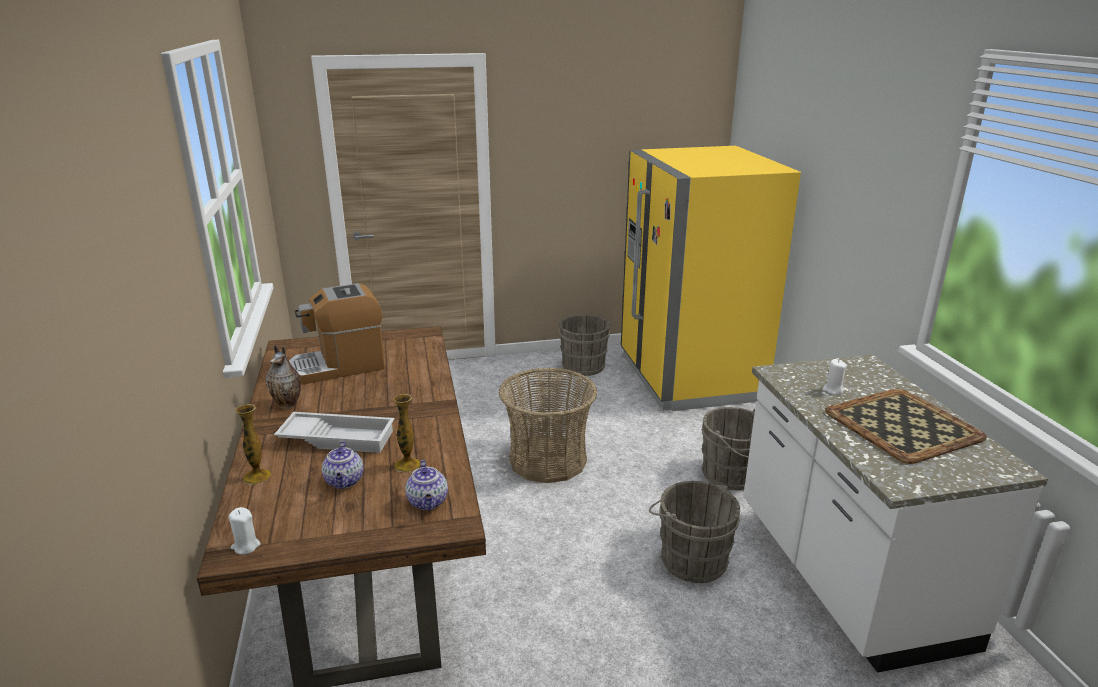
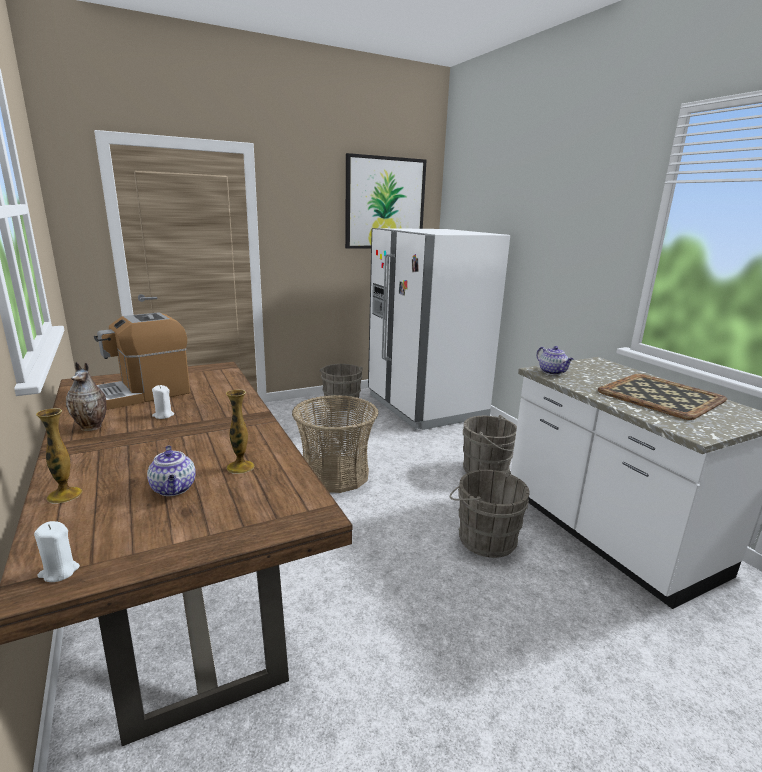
camera: 15 degrees left, 5 degrees down
(338, 437) = (156, 450): white tray -> none
(428, 502) = (276, 498): teapot -> teapot (552, 372)
(653, 113) = (385, 203): none -> picture
(689, 377) = (425, 406): yellow fridge -> white fridge
(833, 390) = (590, 378): white candle -> white candle (163, 415)

